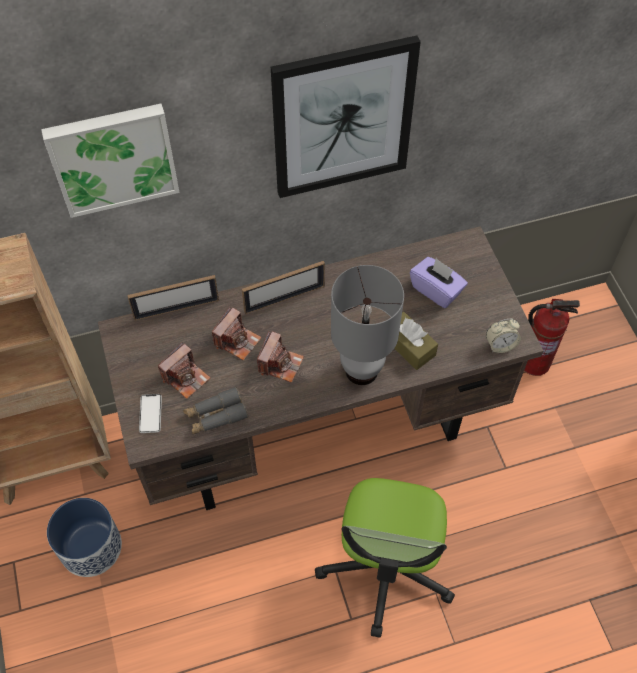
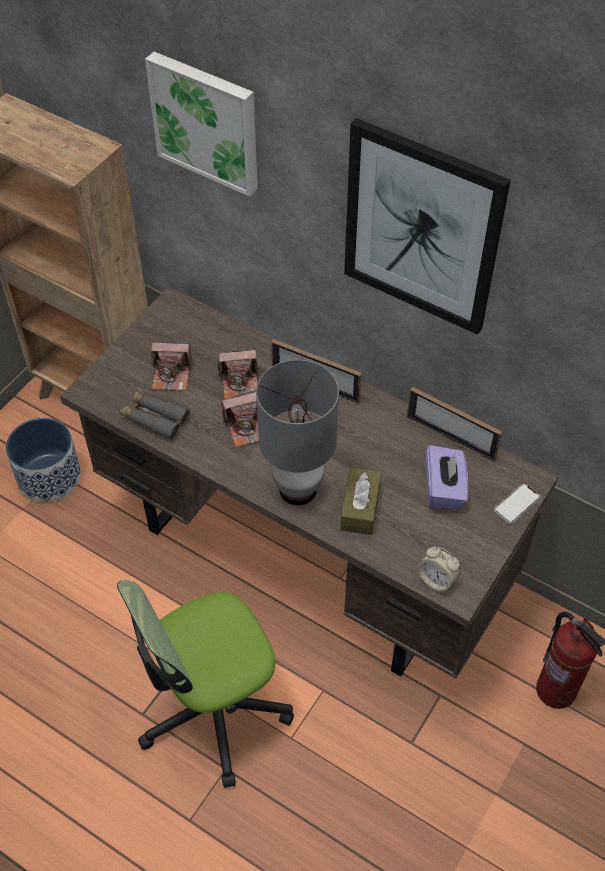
camera: 50 degrees right, 5 degrees down
(150, 414) = (117, 376): phone -> phone (517, 504)
(176, 309) = (230, 324): picture frame -> picture frame (450, 438)

